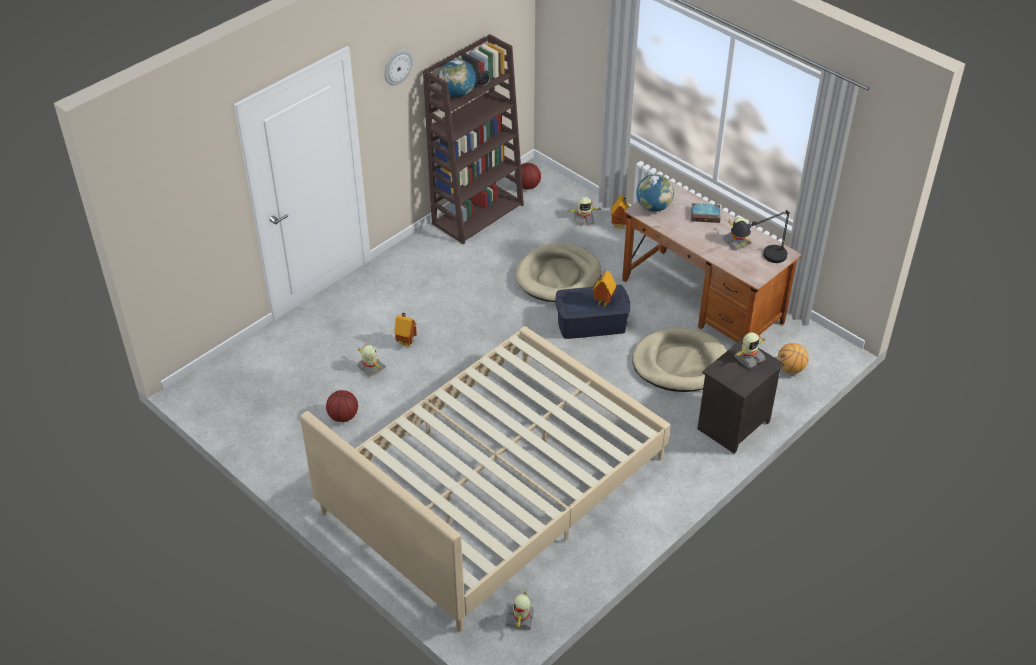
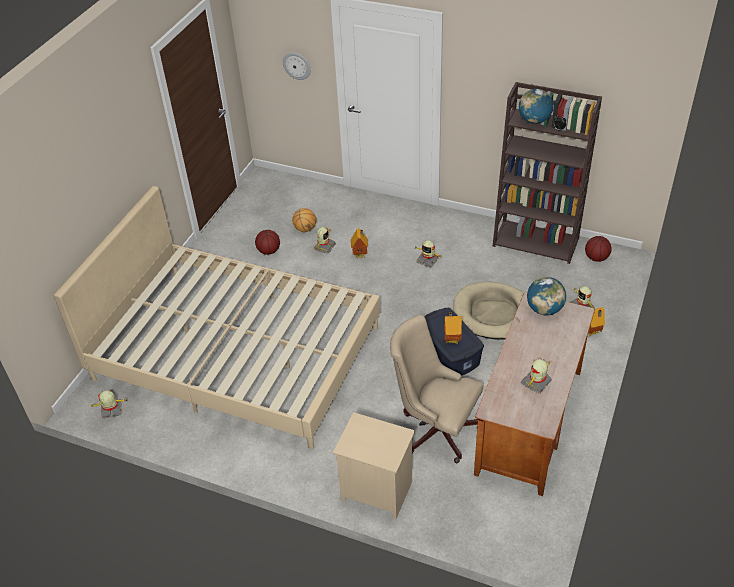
camera: 70 degrees right, 0 degrees up
(397, 67) = (491, 62): wall clock -> wall clock (297, 65)
(679, 363) = (435, 428): beige dog bed -> beige office chair
(706, 215) = (561, 349): book -> none
(734, 426) = (375, 491): black nightstand -> beige nightstand
(748, 358) = (388, 441): toy robot -> toy robot (427, 260)
(758, 262) = (516, 406): black table lamp -> none
(790, 369) = (479, 518): basketball -> basketball (305, 229)

